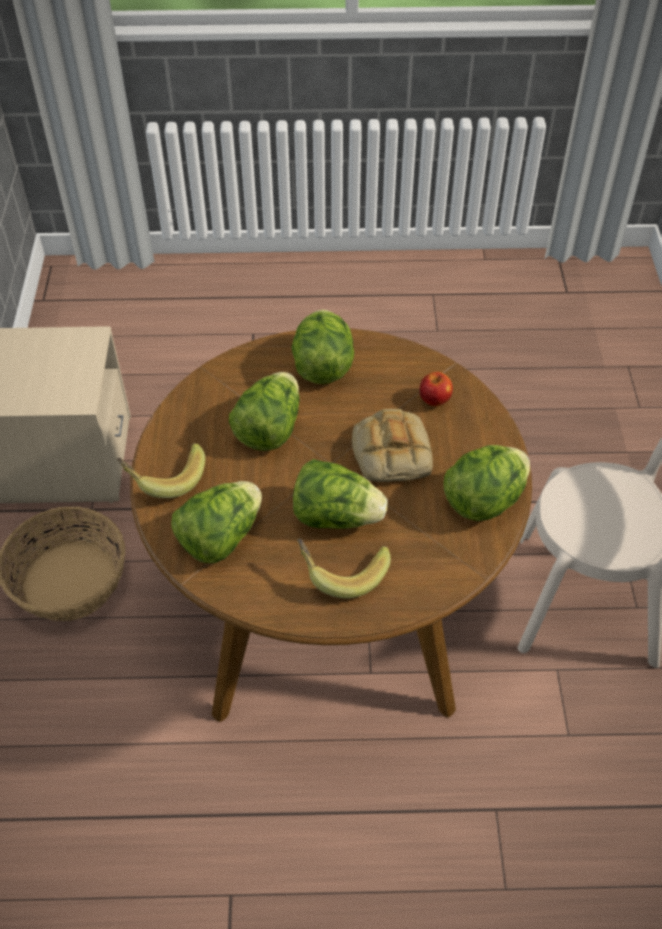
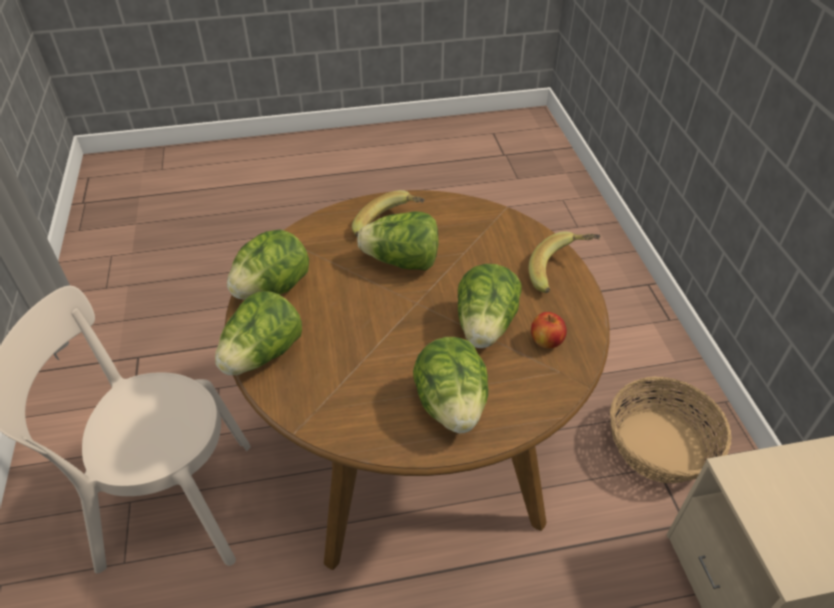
camera: 170 degrees right, 5 degrees down
(220, 537) = (492, 236): lettuce -> lettuce (262, 355)
(390, 452) = (362, 320): bread -> none
(434, 400) = (319, 380): apple -> apple (546, 341)

